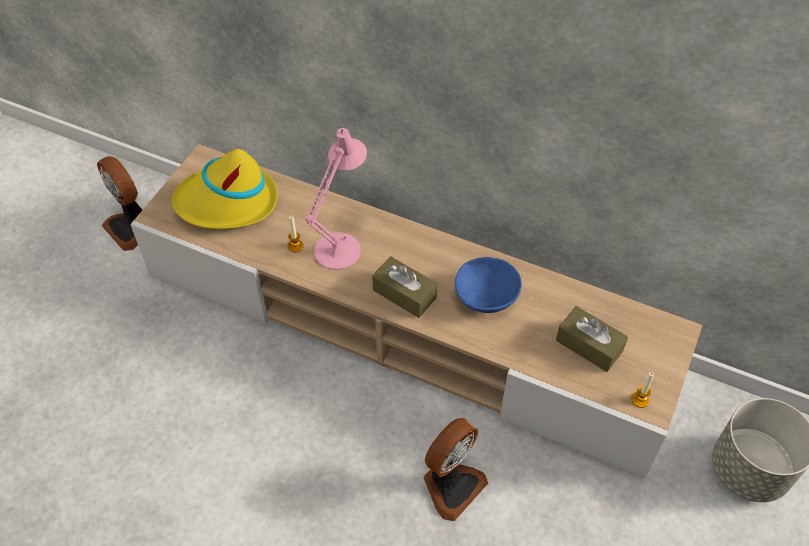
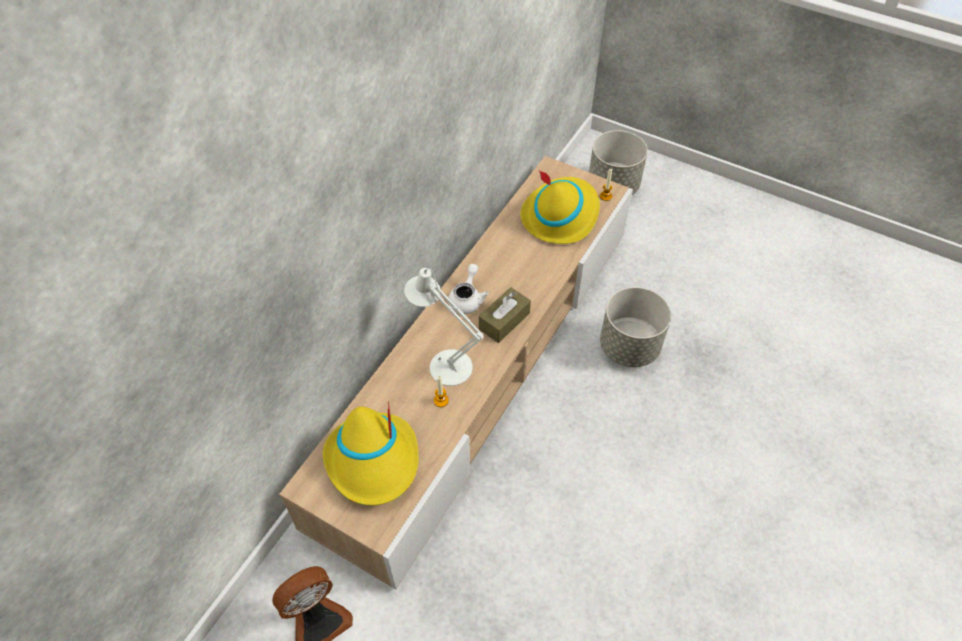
camera: 85 degrees left, 0 degrees up
(341, 245) = (445, 364): pink table lamp -> white table lamp
(432, 257) = (467, 299): none -> white teapot
(451, 485) = (628, 347): fan -> grey planter
(487, 296) = (511, 267): blue bowl -> none
(589, 345) = (560, 215): brown tissue box -> yellow hat

